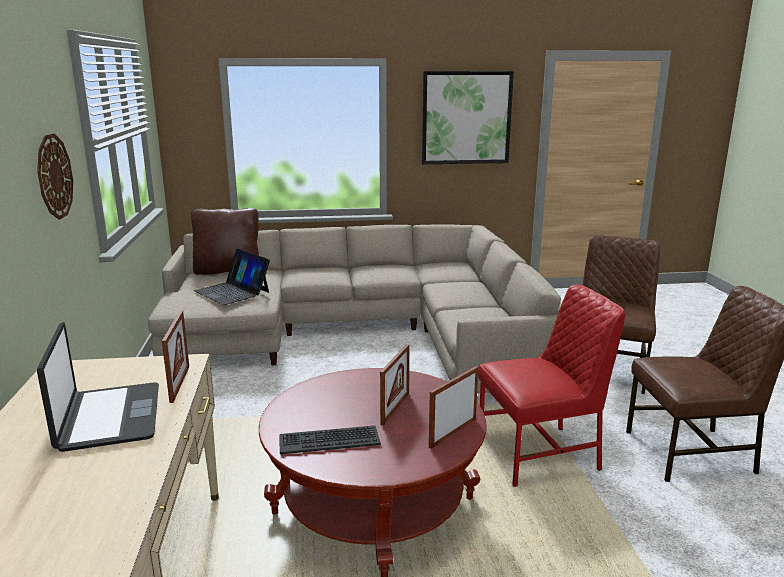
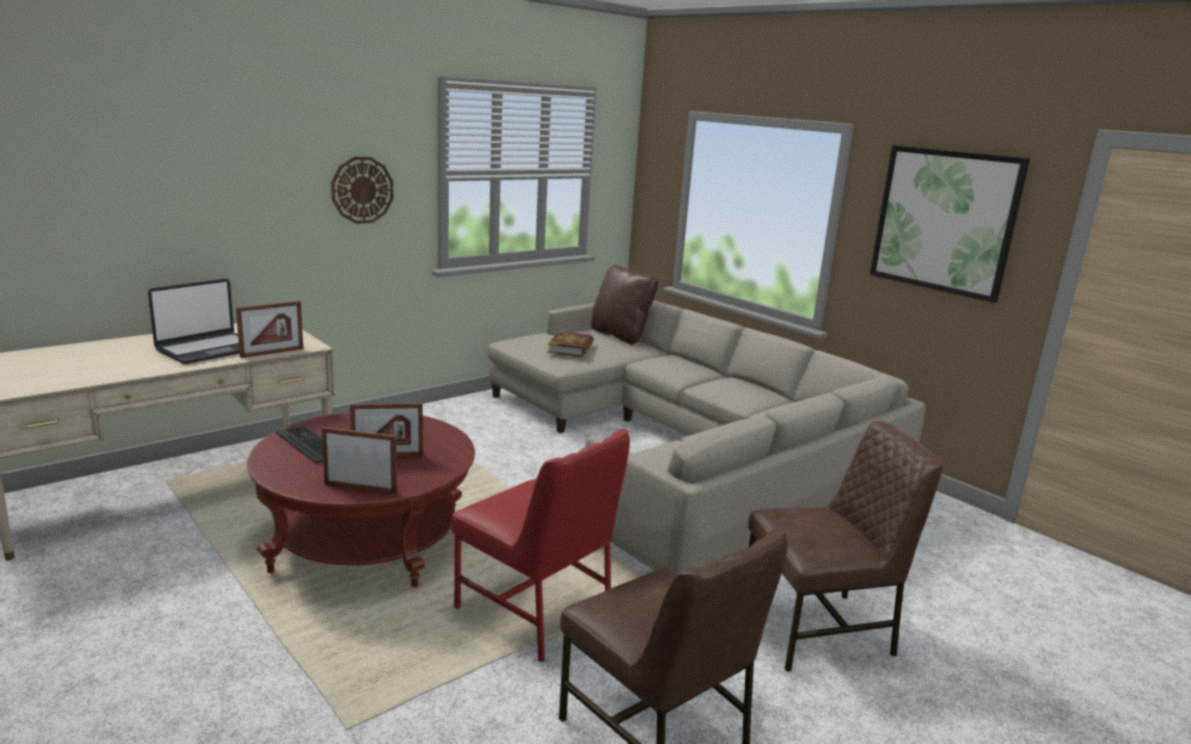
camera: 55 degrees right, 0 degrees up
(232, 291) = (571, 348): laptop -> book

